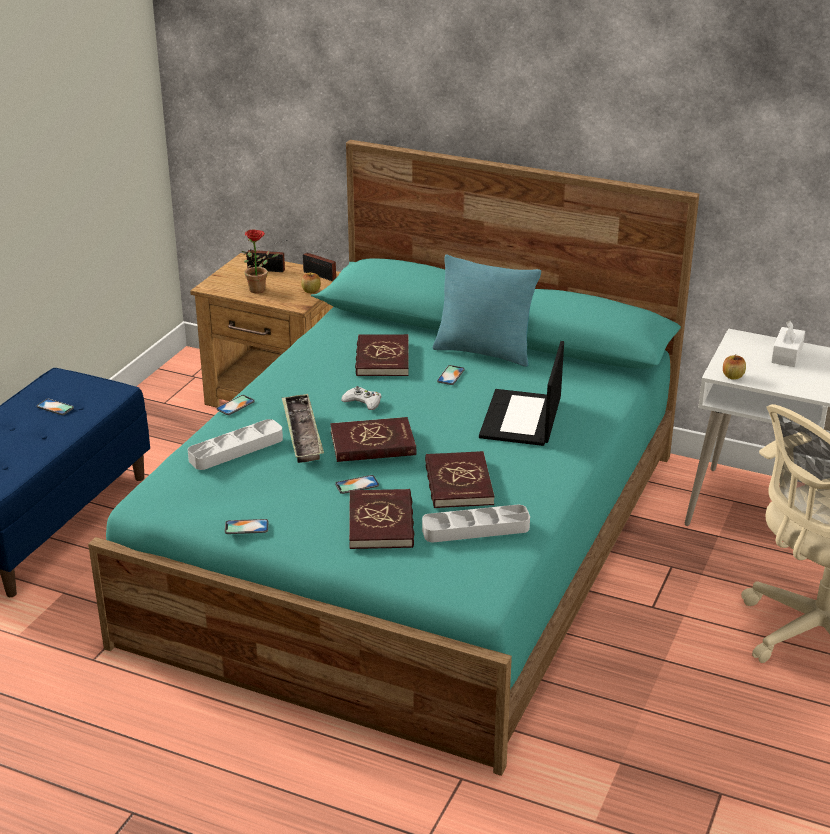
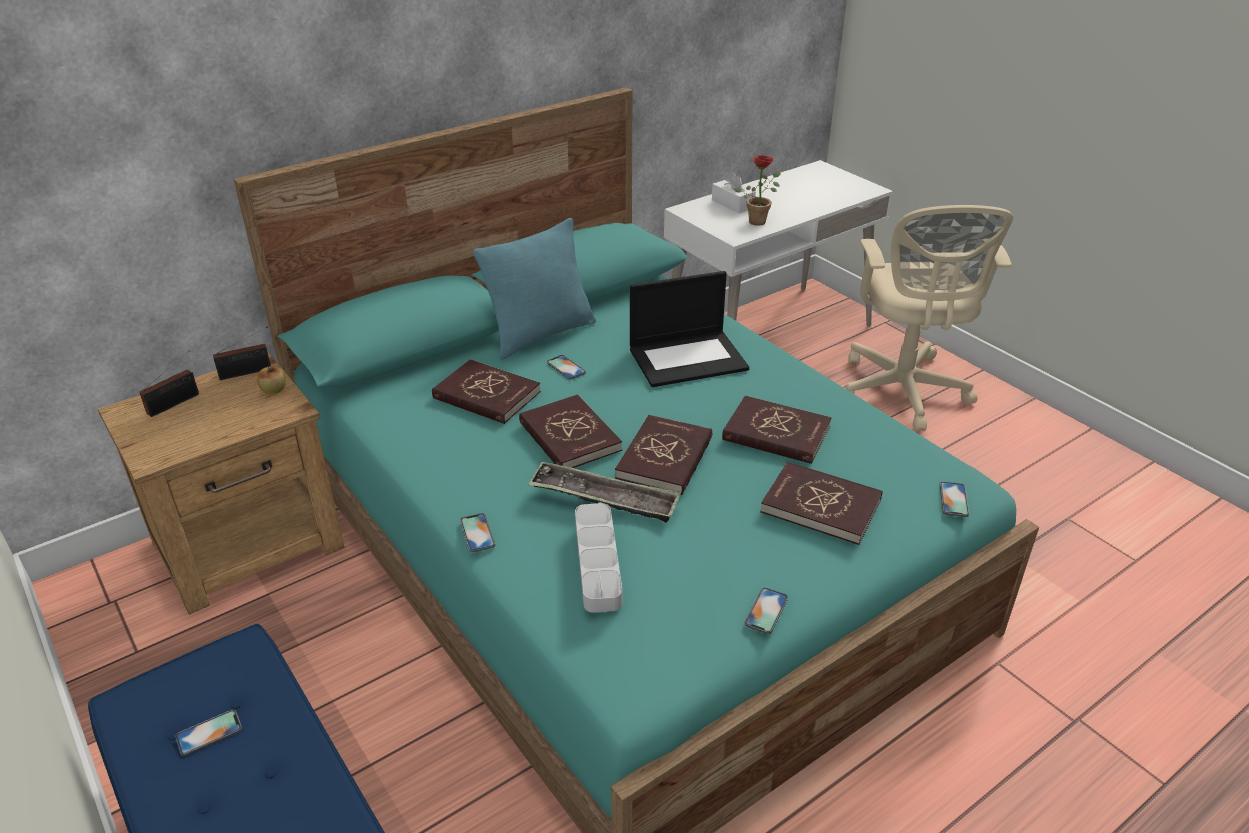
camera: 60 degrees left, 5 degrees up
(260, 289) = (217, 424): potted plant -> potted plant (758, 220)
(357, 485) = (731, 498): phone -> phone (953, 499)
(363, 402) = (569, 437): white game controller -> red book
(475, 529) = (866, 451): grey tray -> none
(521, 419) = (688, 358): laptop -> laptop turned 60 degrees counterclockwise
(733, 376) = (745, 234): apple -> none

